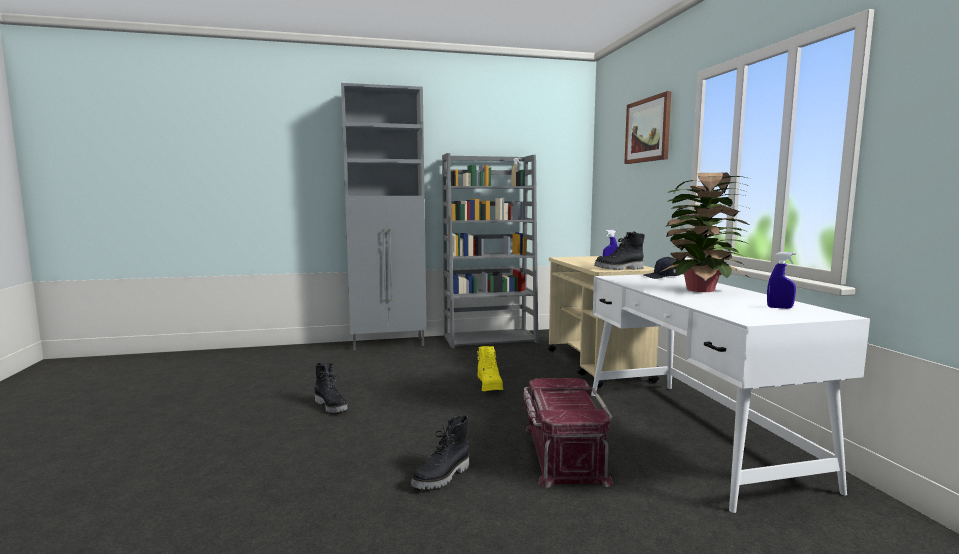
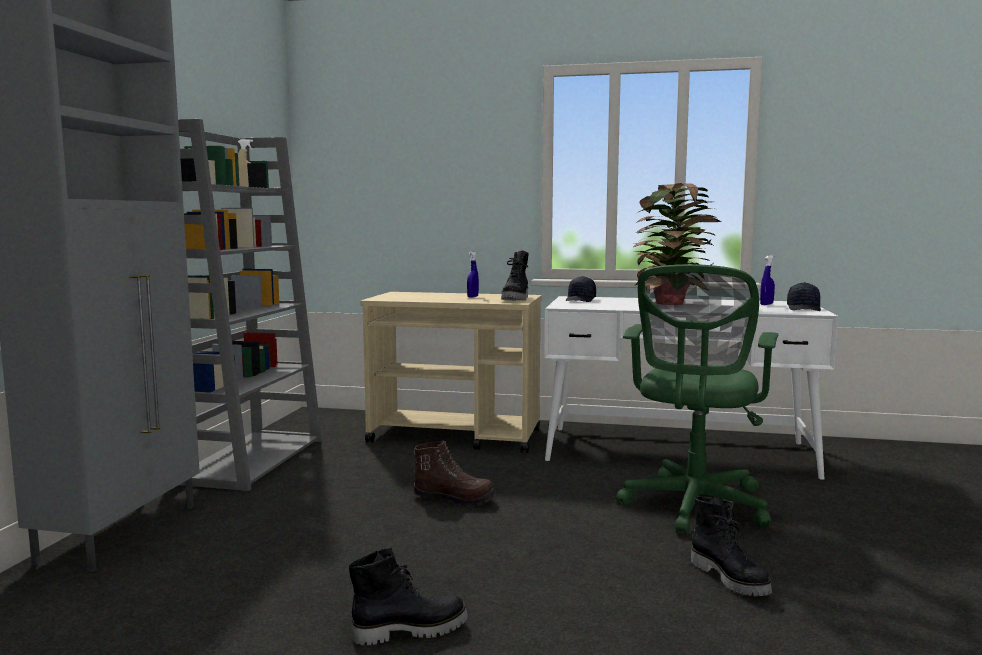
camera: 65 degrees left, 0 degrees up
(489, 385) = (454, 499): yellow boot -> brown boot
(562, 453) = (694, 507): red storage box -> green office chair
(648, 130) = (444, 122): picture -> none
(778, 317) = (804, 308): none -> black cap

